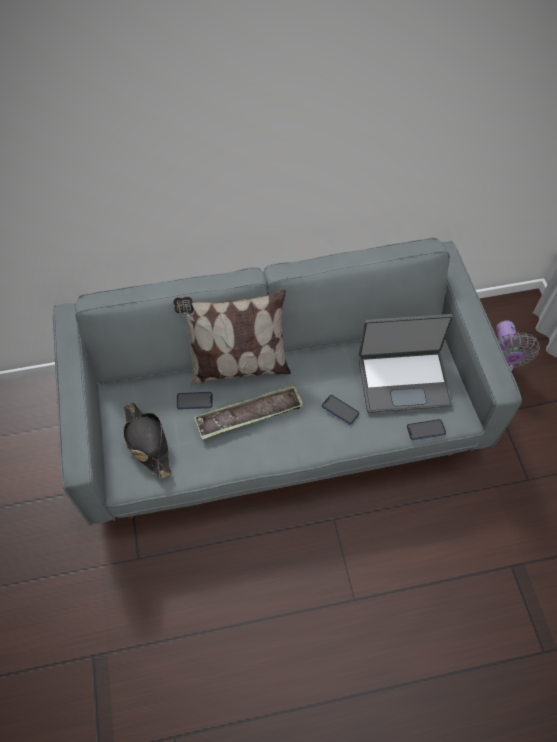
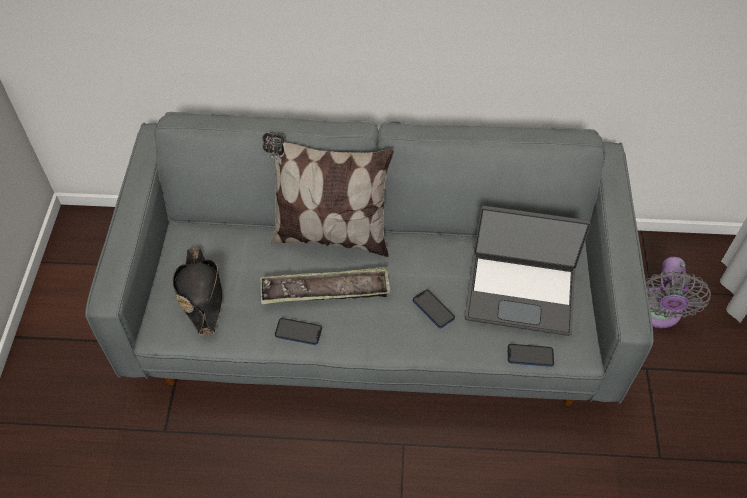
camera: 15 degrees right, 5 degrees down
(194, 401) = (269, 262): phone -> phone (298, 332)

